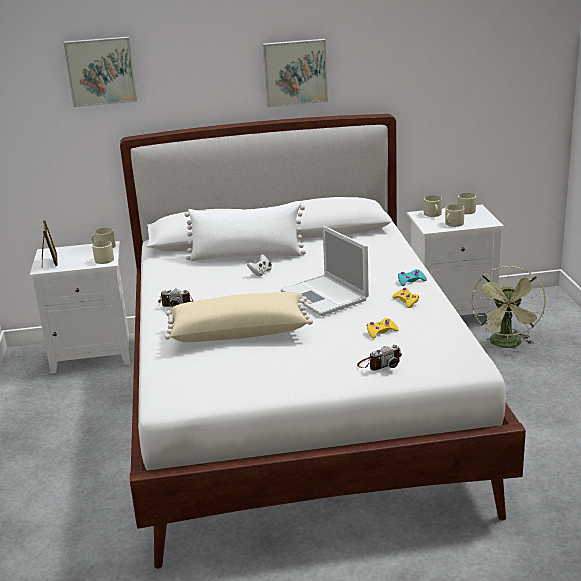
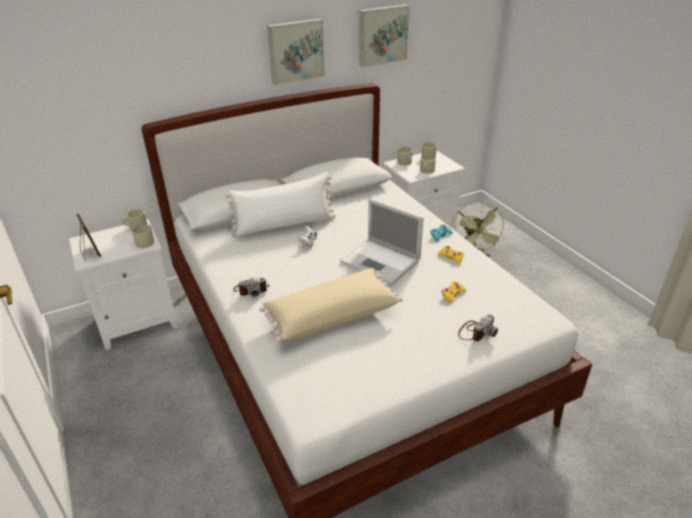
camera: 20 degrees left, 10 degrees up
(101, 71) = (114, 60): picture -> picture (382, 35)

